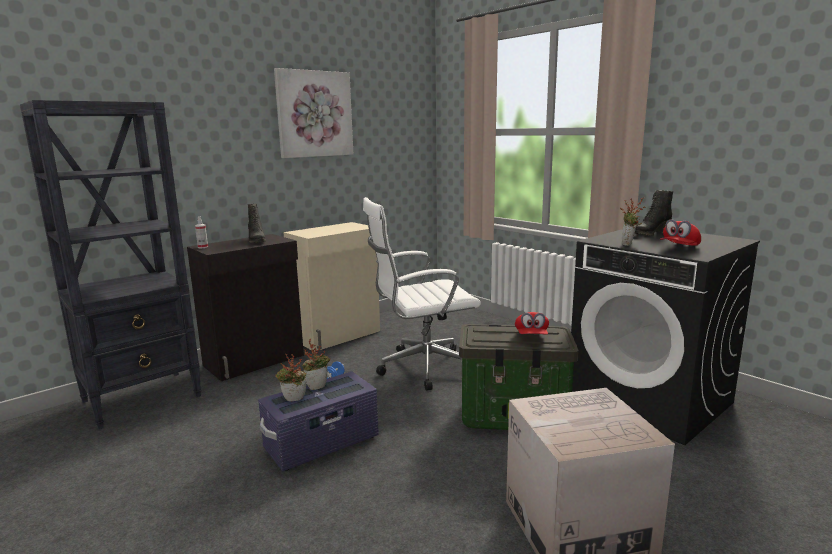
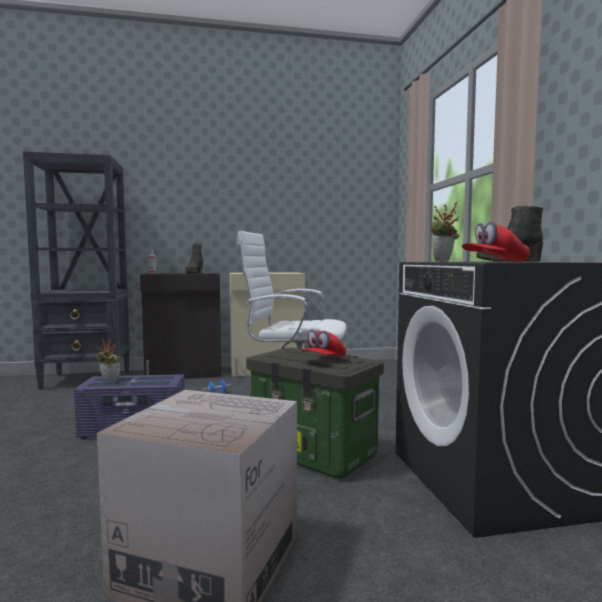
camera: 30 degrees right, 10 degrees down
(314, 114) = (267, 178): picture -> none
(317, 386) = (141, 377): potted plant -> none

